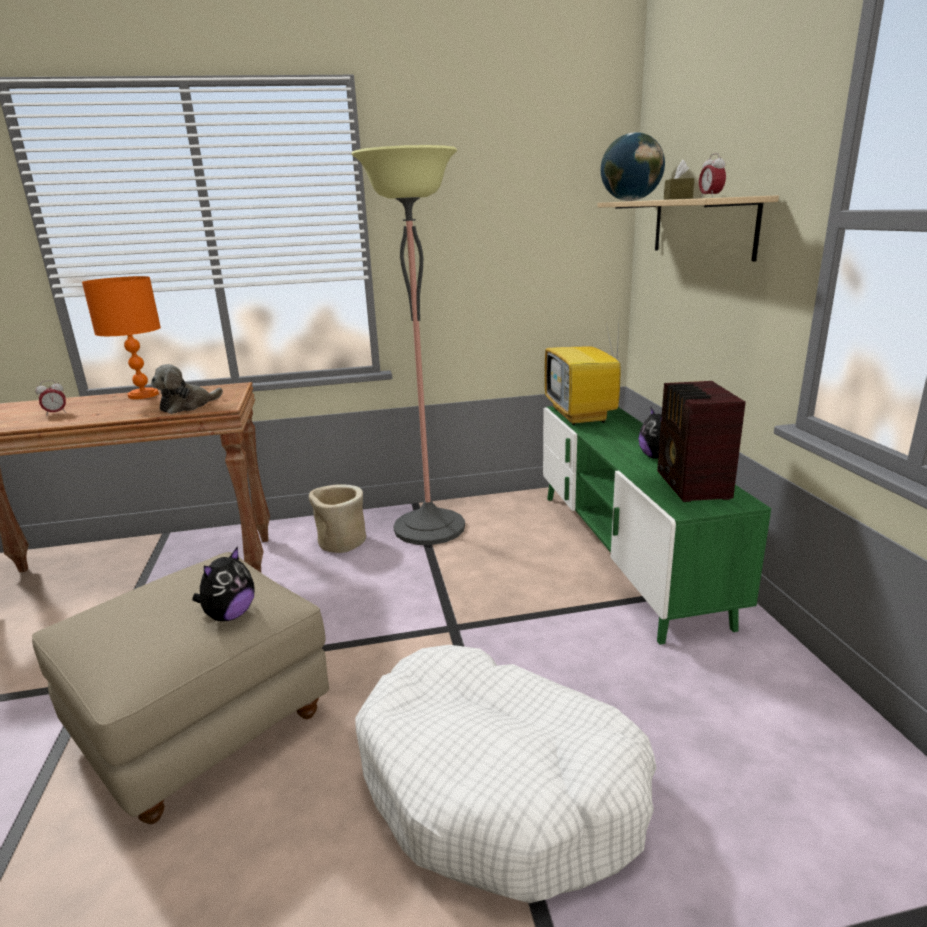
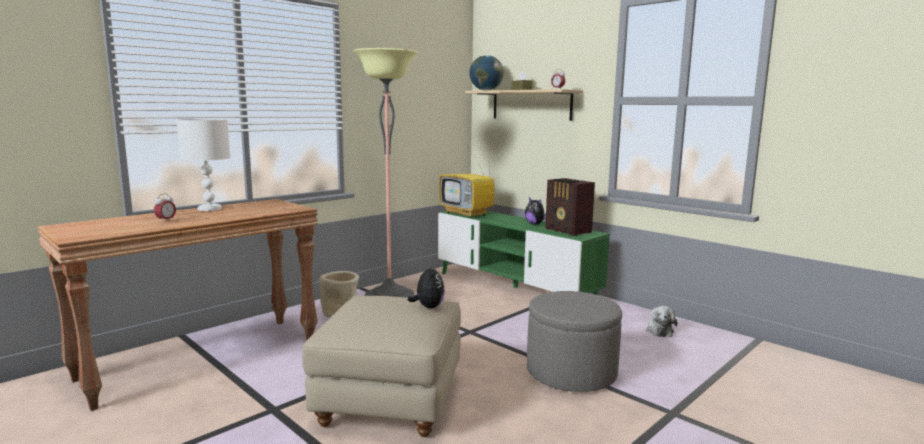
camera: 35 degrees left, 10 degrees down
(142, 395) = (209, 209): orange table lamp -> white table lamp
(187, 406) = (270, 210): plush toy -> plush toy (659, 330)
(500, 786) = (571, 372): white dog bed -> grey ottoman

